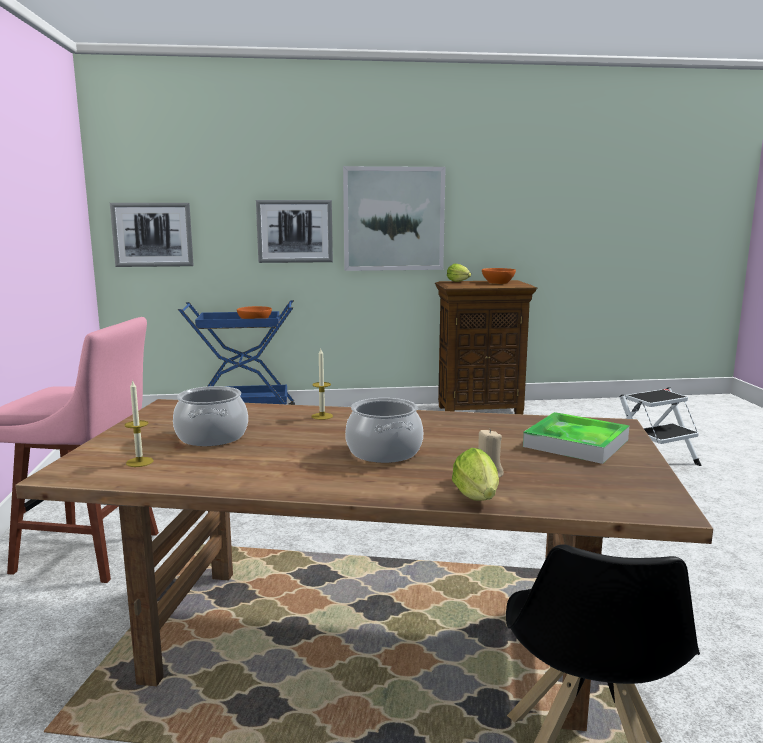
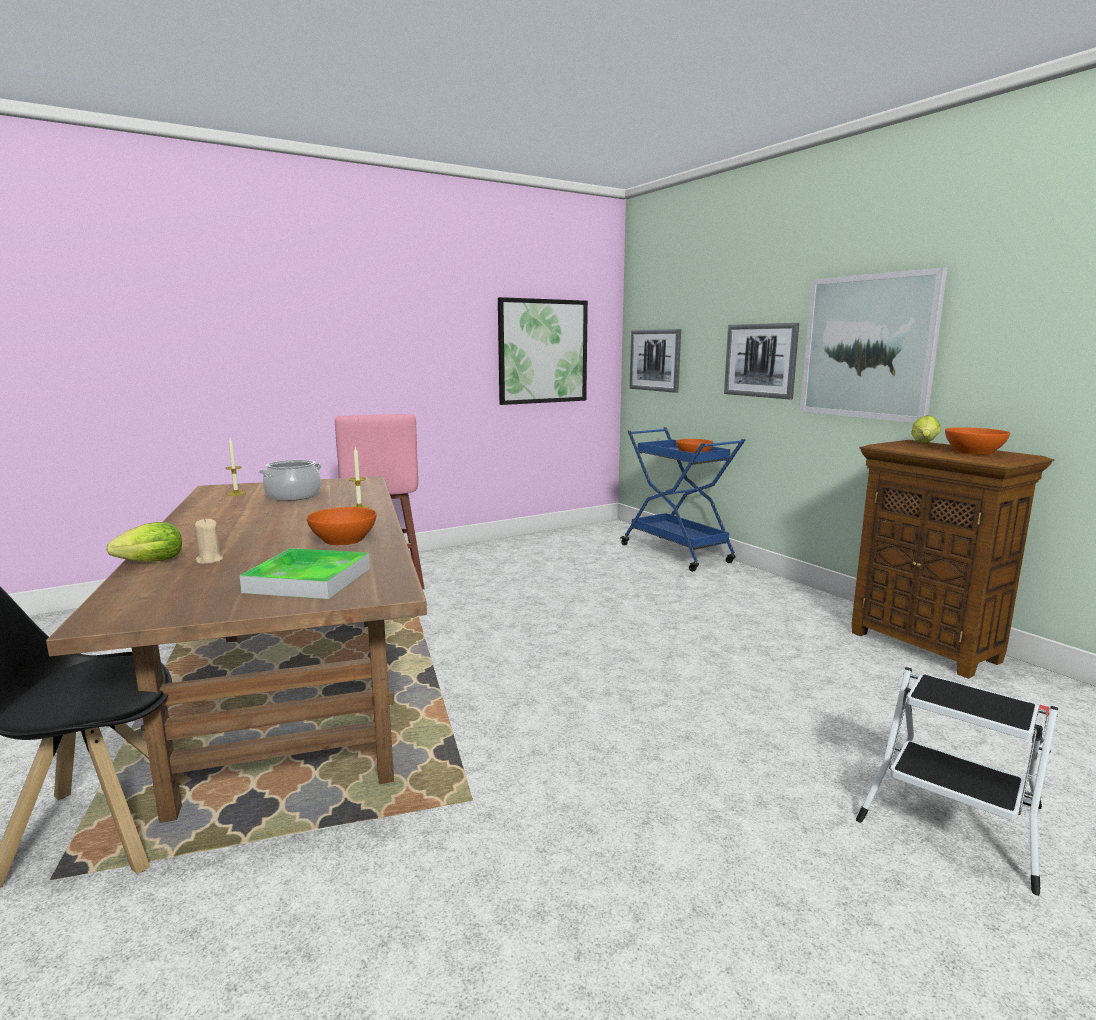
camera: 65 degrees right, 0 degrees up
(56, 230) = (543, 351): none -> picture
(383, 452) = (266, 531): cooking pot -> none
(454, 428) = (343, 540): none -> orange bowl

